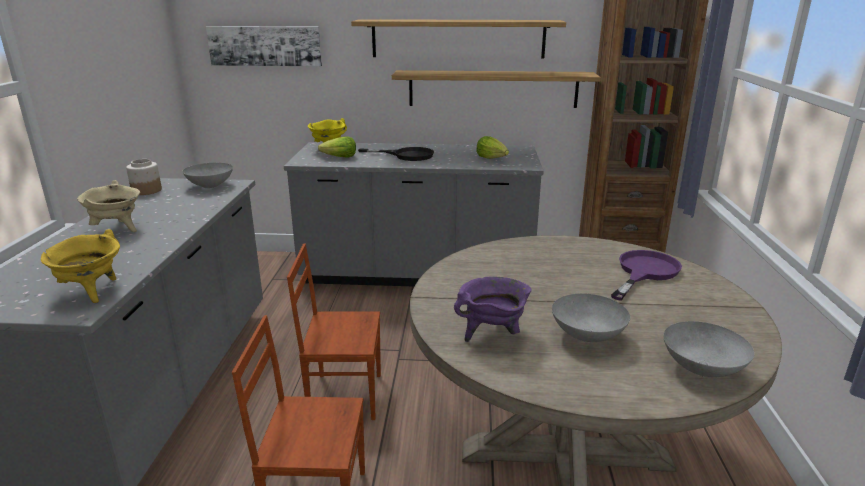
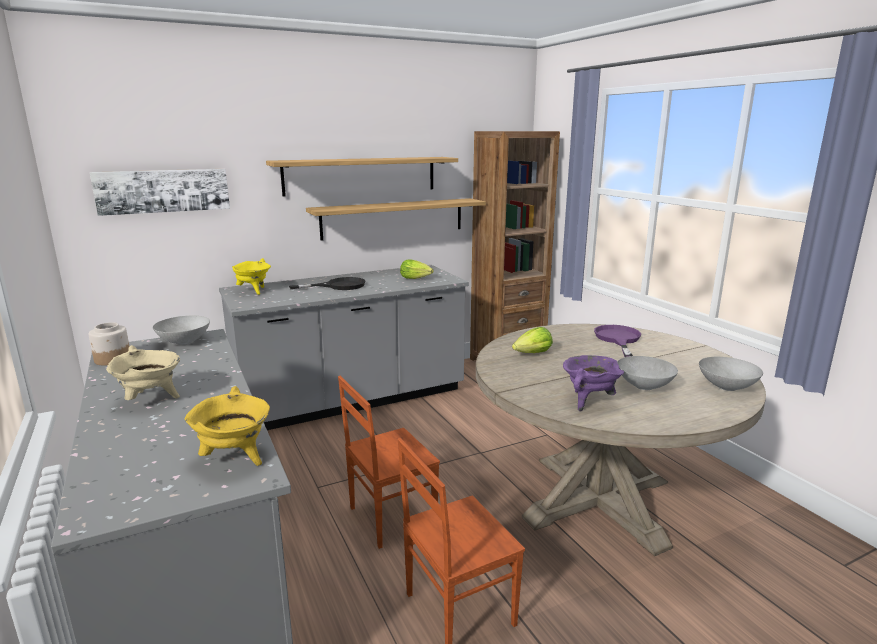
camera: 30 degrees left, 5 degrees down
(339, 157) = (278, 296): lettuce -> lettuce (533, 354)

